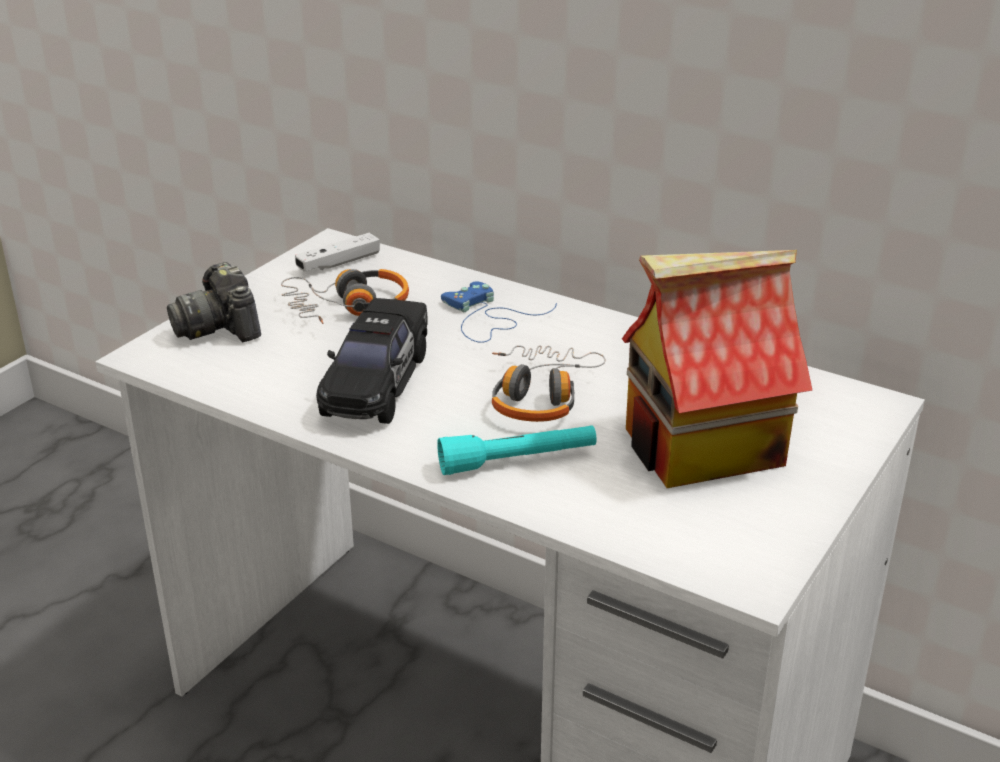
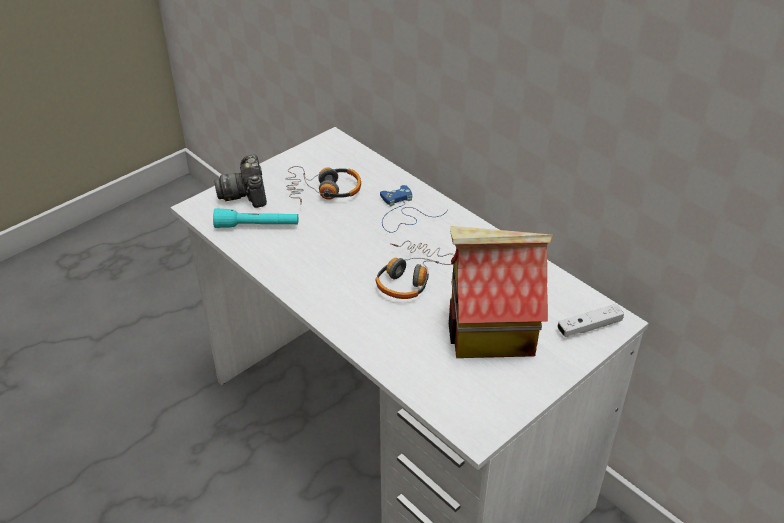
camera: 15 degrees right, 10 degrees up
(338, 263) = (331, 156): white game controller -> white game controller (589, 327)
(376, 383) = (319, 251): black toy car -> none
(518, 461) = (378, 322): turquoise flashlight -> turquoise flashlight (257, 226)

